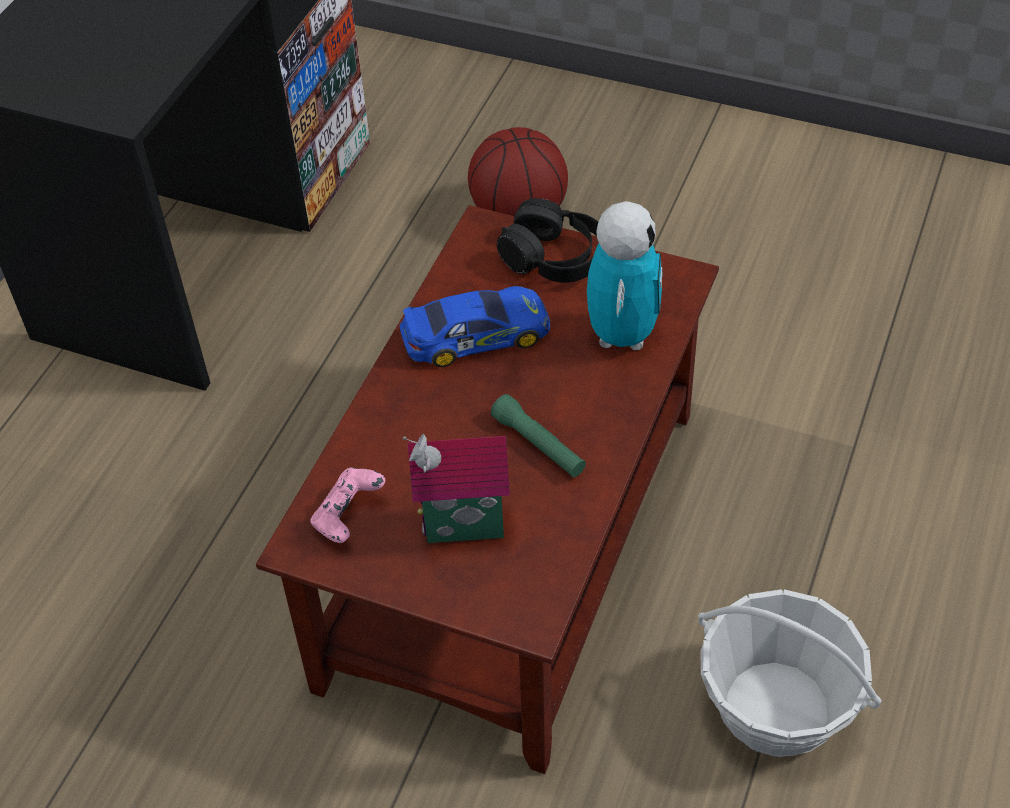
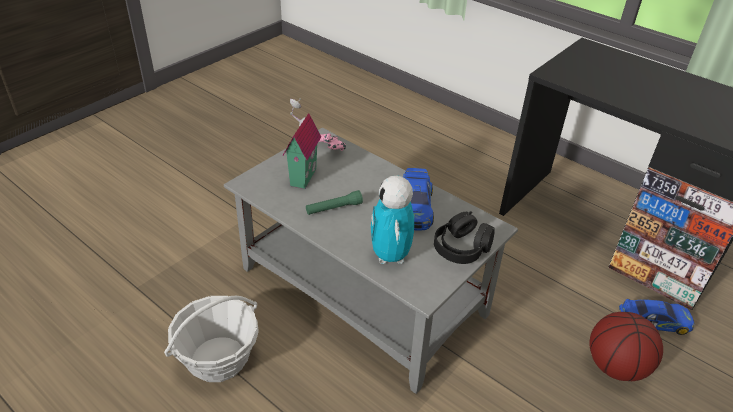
camera: 105 degrees right, 10 degrees down
(409, 180) = (654, 321): none -> toy car
(512, 542) = (364, 292): brown coffee table -> grey coffee table
(622, 335) = (390, 256): toy robot -> toy robot turned 60 degrees clockwise

